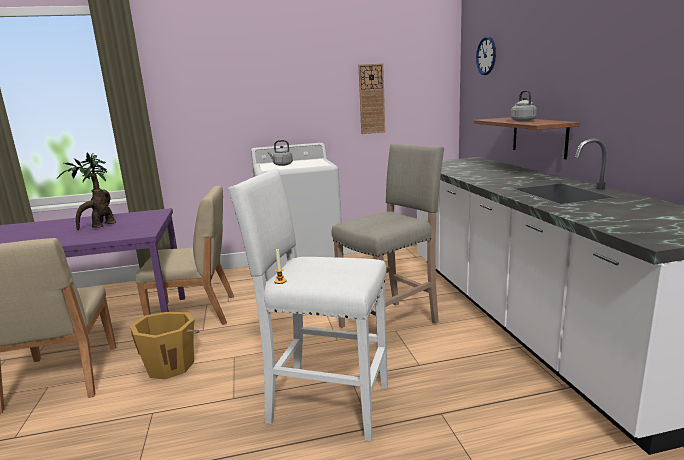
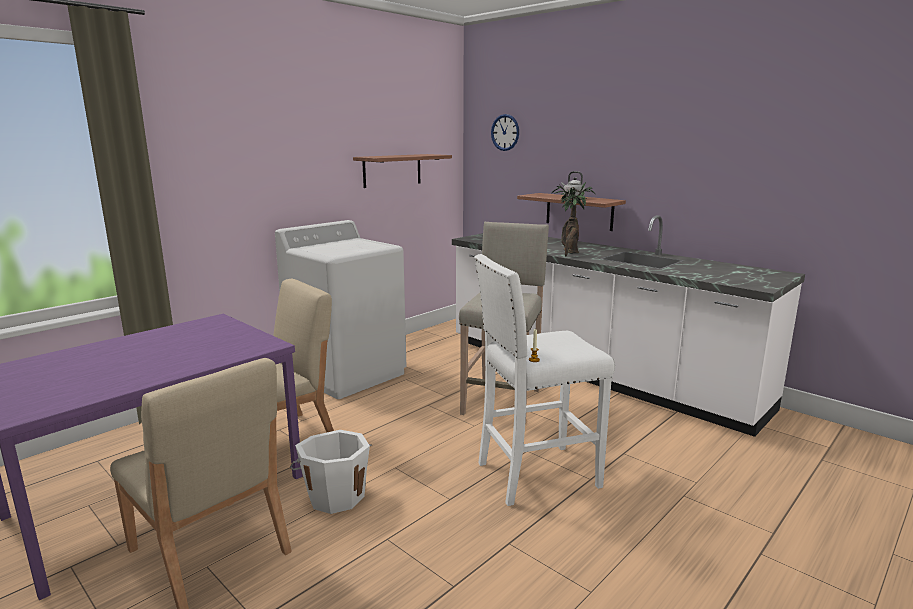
camera: 35 degrees left, 0 degrees up
(100, 226) = (176, 346): potted plant -> potted plant (570, 253)
(170, 365) = (336, 495): orange bucket -> white bucket
(281, 165) = (333, 248): grey kettle -> none
(371, 99) = (392, 170): wall clock -> shelf

